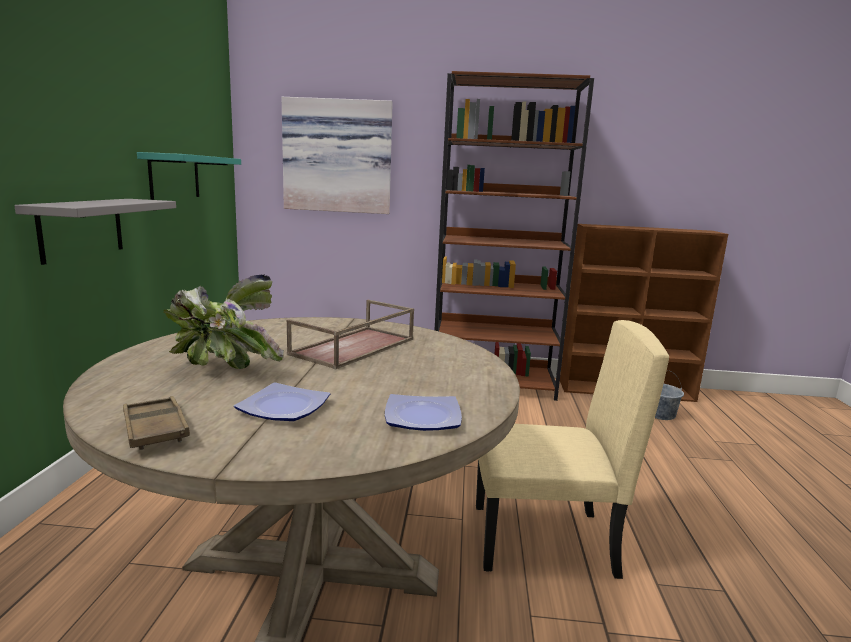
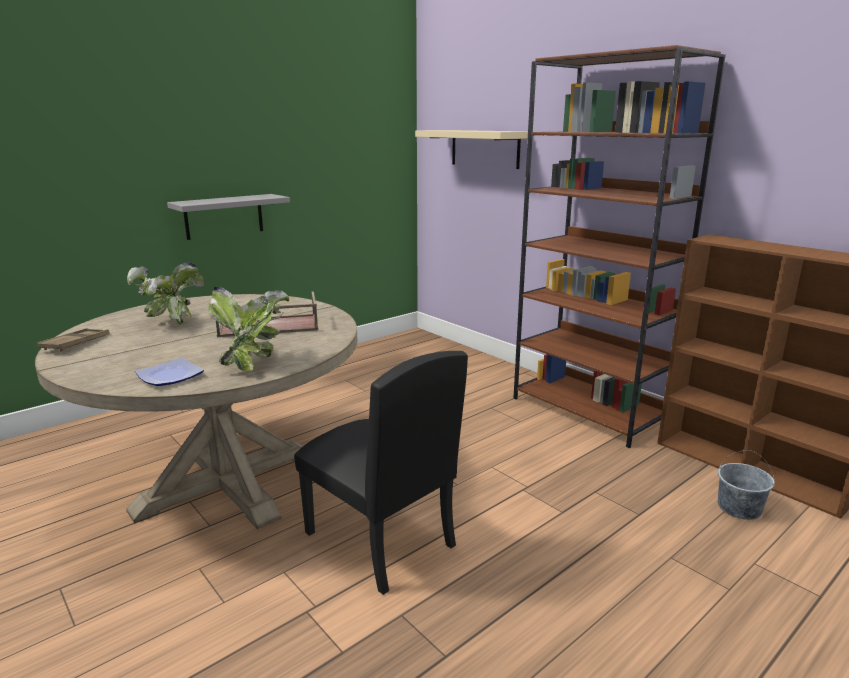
camera: 45 degrees right, 5 degrees up
(174, 176) = (328, 173): turquoise shelf -> none
(284, 408) = (136, 350): plate -> none
(338, 156) = (485, 148): picture -> beige shelf
(449, 378) = (253, 361): none -> potted plant
(543, 541) = (379, 540): beige chair -> black chair

